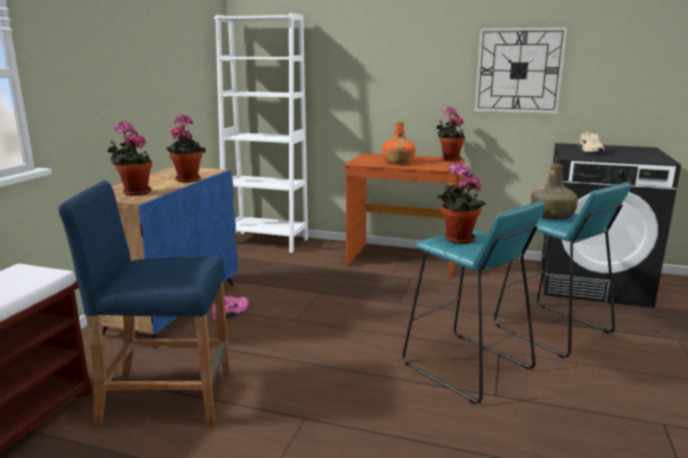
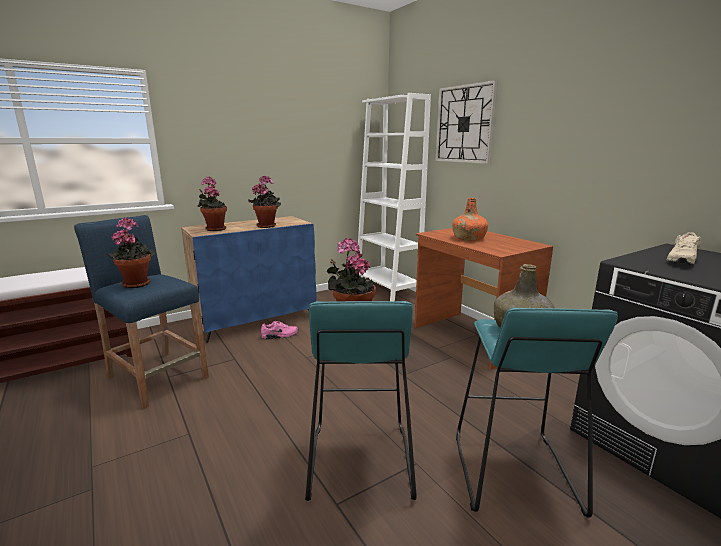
camera: 40 degrees right, 0 degrees up
(449, 159) = (531, 244): potted plant -> potted plant (136, 283)
(518, 70) = (628, 145): wall clock -> wall clock (464, 124)

